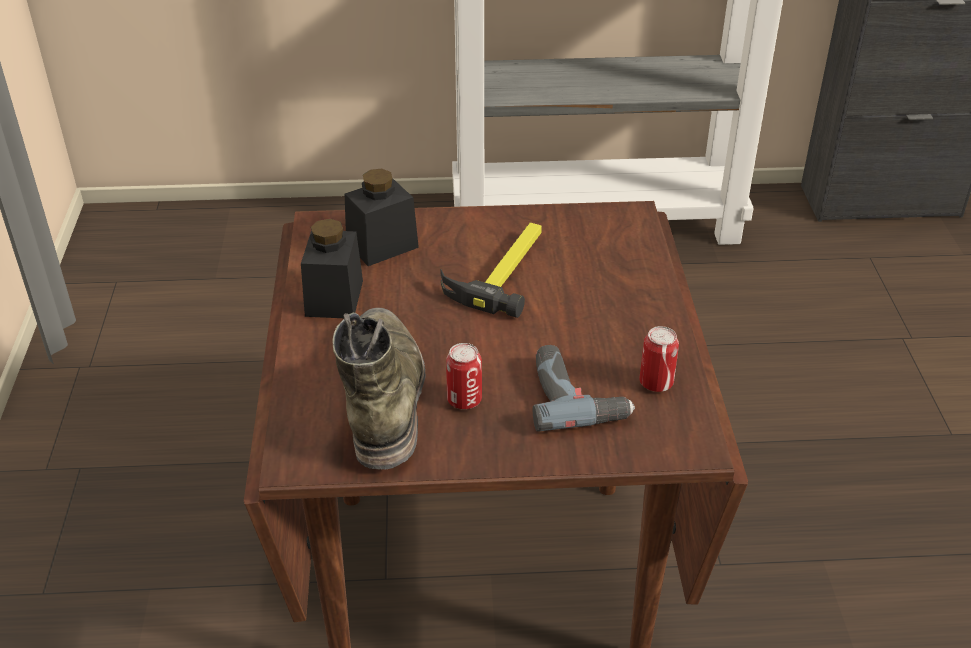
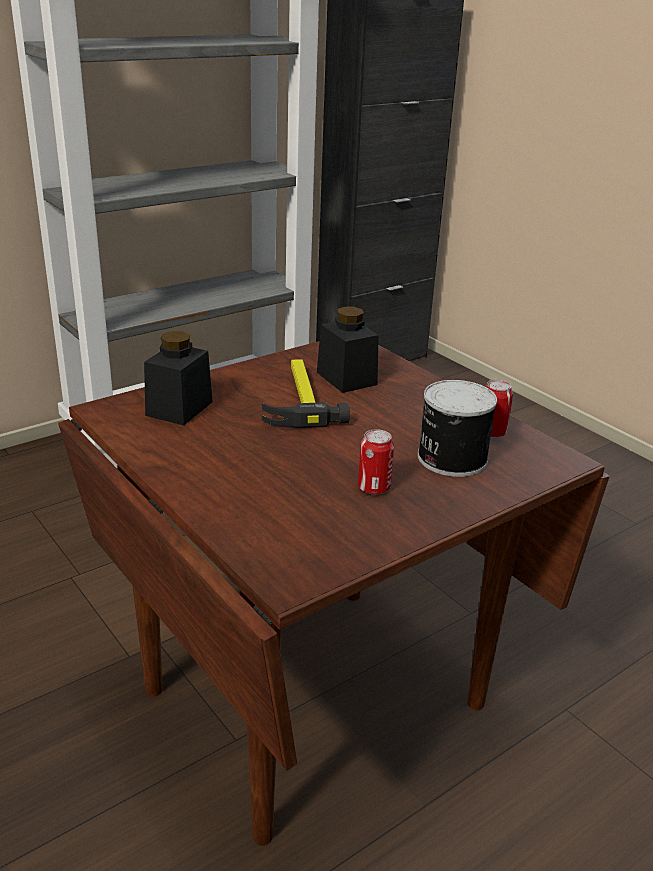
camera: 35 degrees left, 10 degrees down
(334, 298) = (180, 455): black jar -> black jar (346, 378)
(383, 395) = (305, 507): green boot -> none
(575, 396) = (450, 458): power drill -> can

